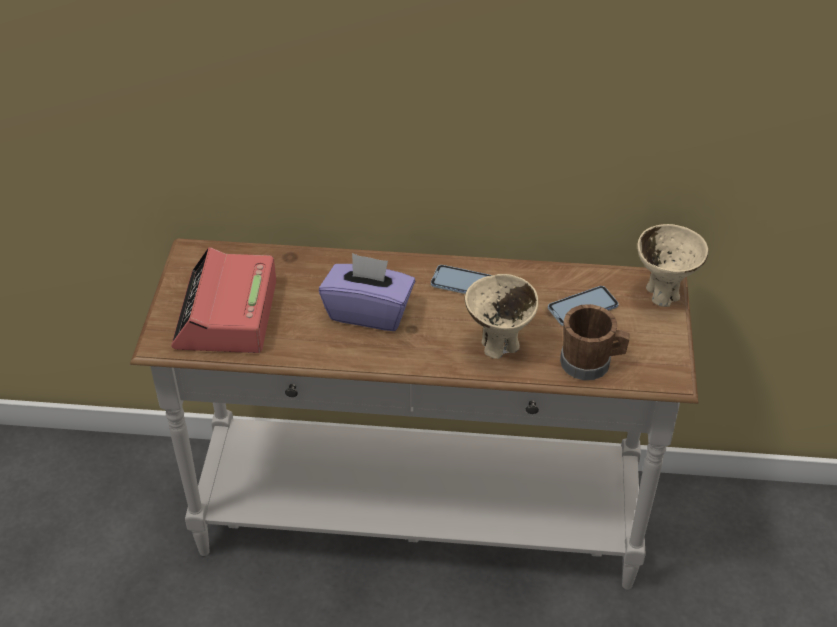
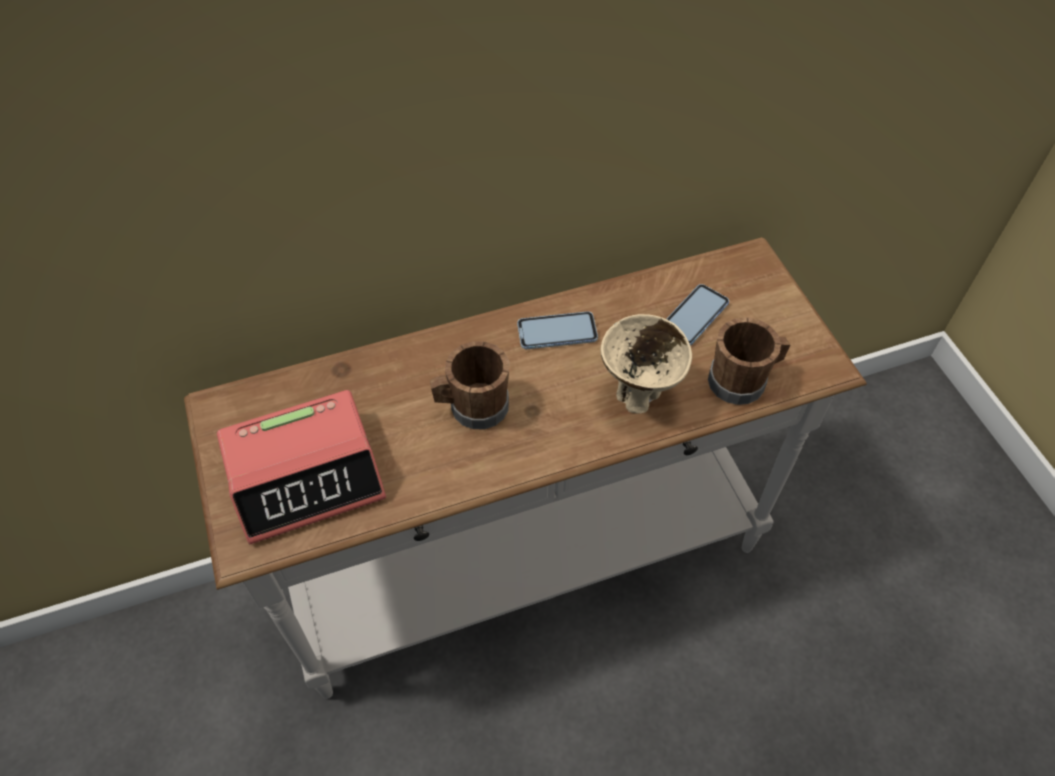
camera: 25 degrees left, 10 degrees up
(226, 315) = (307, 475): alarm clock -> alarm clock turned 90 degrees counterclockwise
(369, 312) = (472, 407): purple tissue box -> brown mug
(662, 294) = (762, 272): beige bowl -> none

